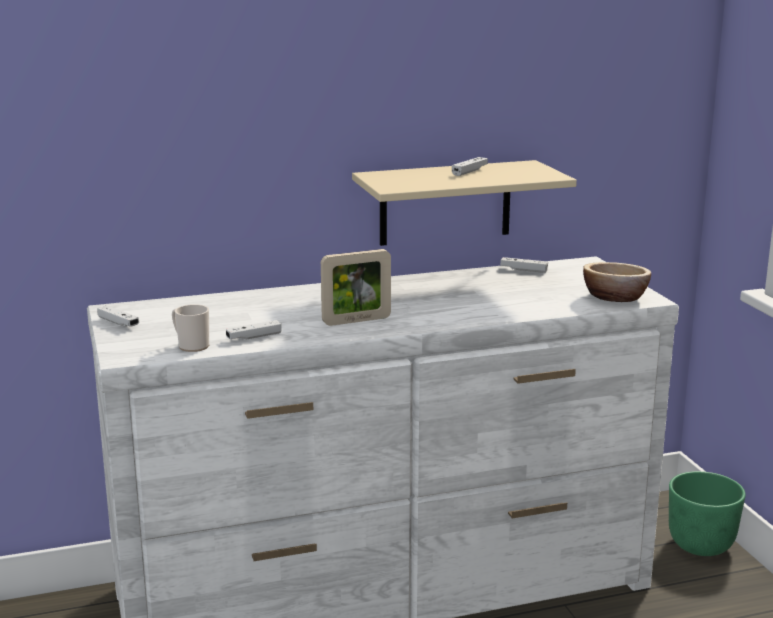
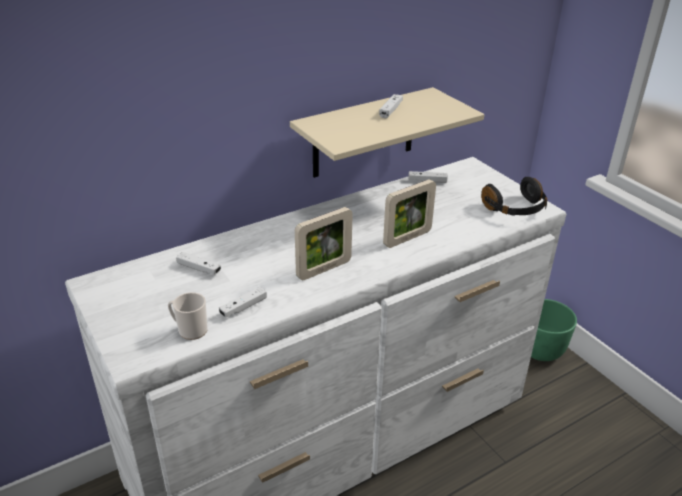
camera: 15 degrees left, 15 degrees up
(118, 323) = (106, 304): white game controller -> white game controller (199, 268)
(466, 308) = (407, 238): none -> picture frame
(615, 298) = (515, 209): bowl -> black headphones

